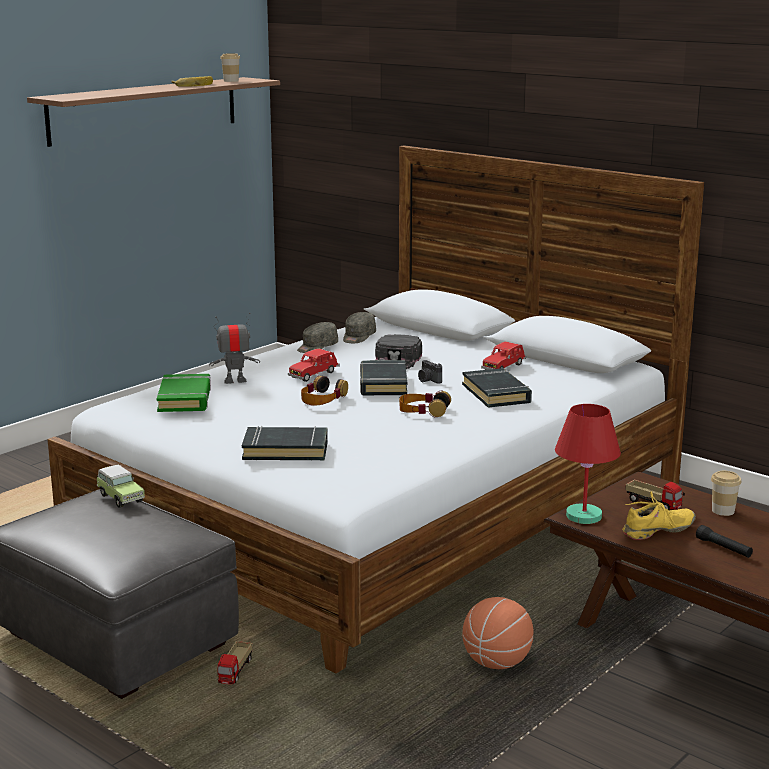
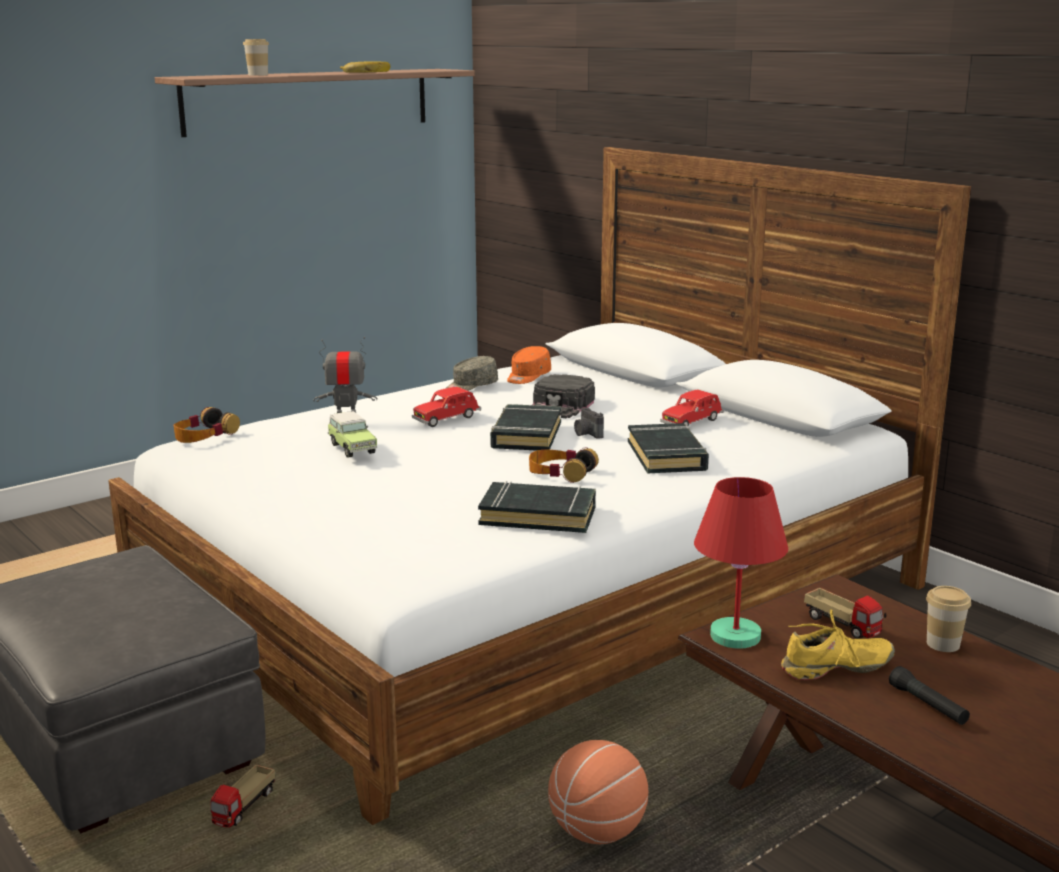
camera: 10 degrees right, 0 degrees up
(120, 497) = (145, 561): toy car -> toy car (352, 448)
(185, 399) = (270, 440): green book -> none
(231, 81) = (416, 70): cup -> cup (258, 75)
(285, 450) = (353, 514): black book -> black book (538, 515)
(322, 398) = (440, 449): headphones -> headphones (205, 435)
(358, 337) = (527, 377): grey cap -> orange cap

